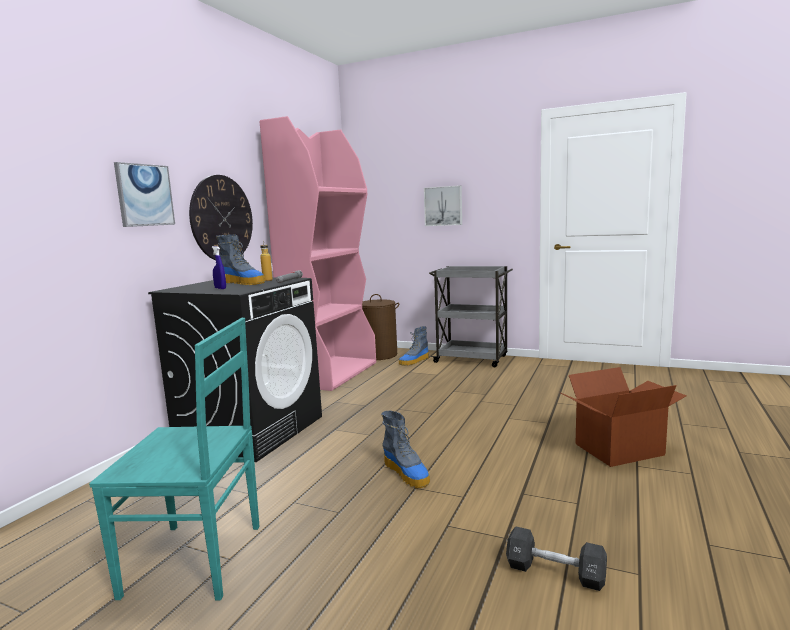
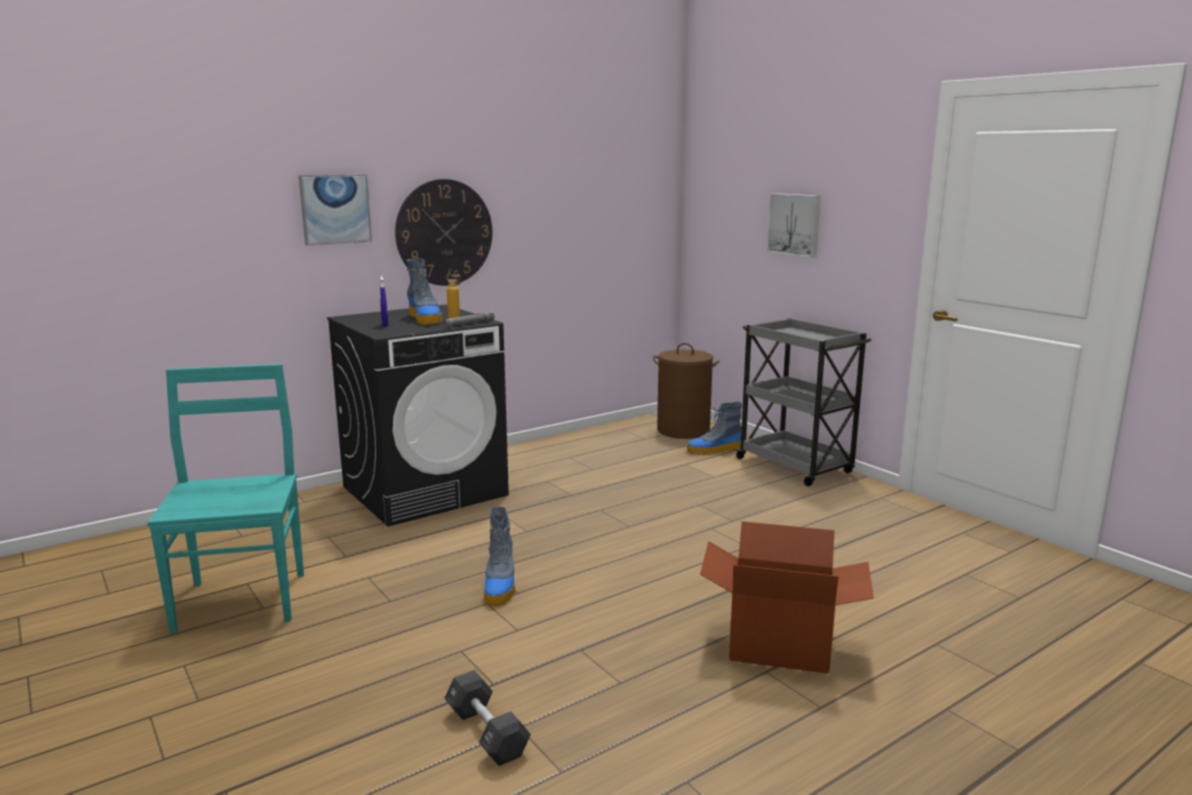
camera: 30 degrees right, 5 degrees up
(198, 560) = (242, 599): turquoise chair -> turquoise chair turned 135 degrees counterclockwise
(332, 373) = (593, 443): pink bookcase -> none

